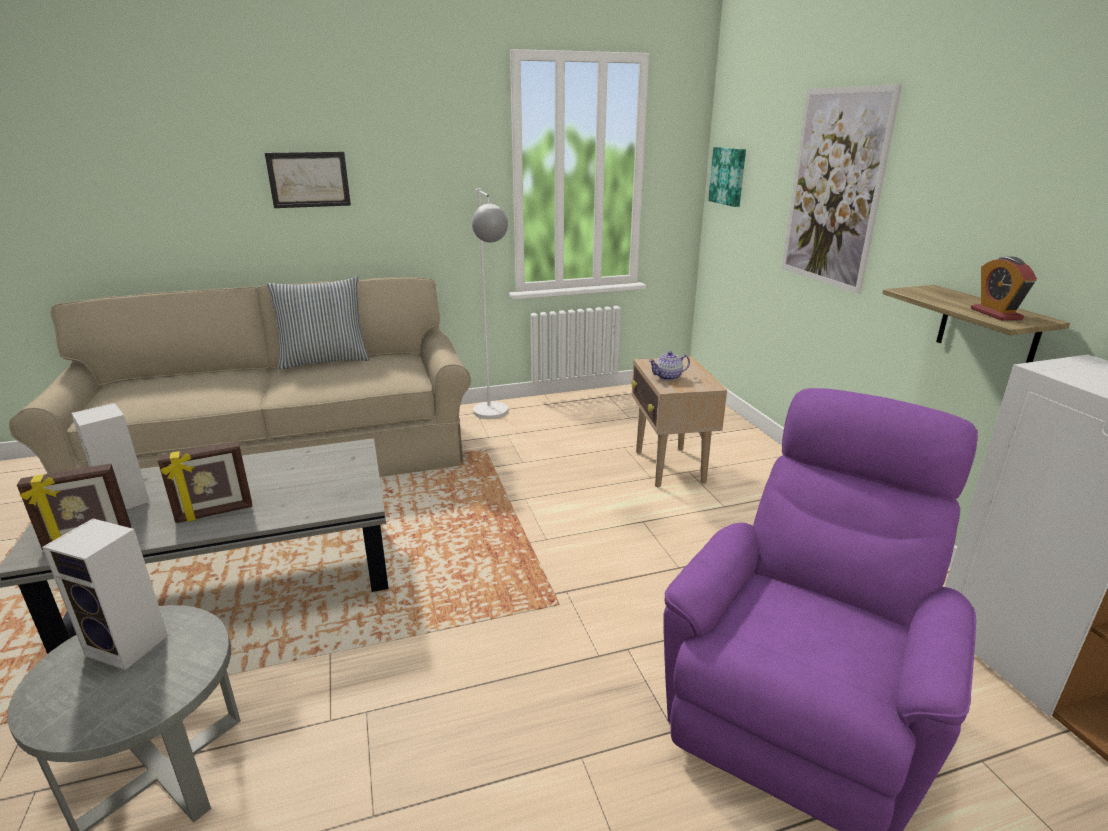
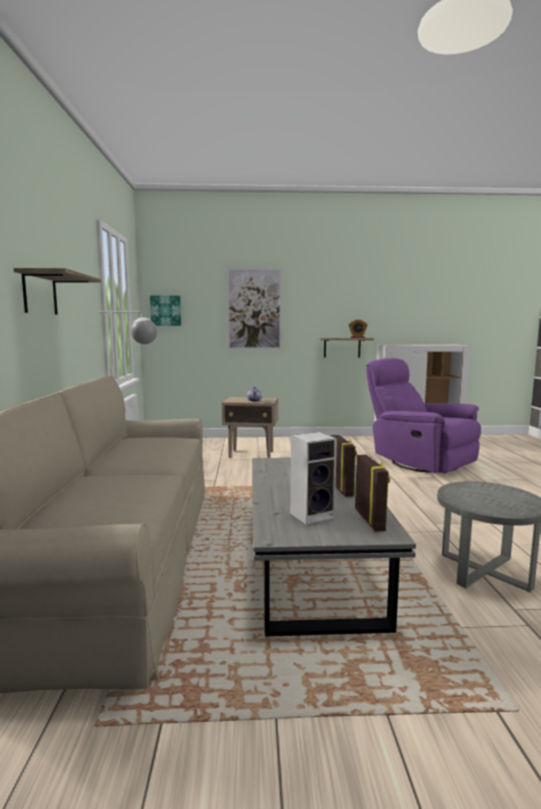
camera: 75 degrees left, 15 degrees down
(130, 645) = (474, 498): speaker -> none
(309, 179) = (40, 293): picture -> shelf
(324, 360) = (107, 453): pillow -> none

